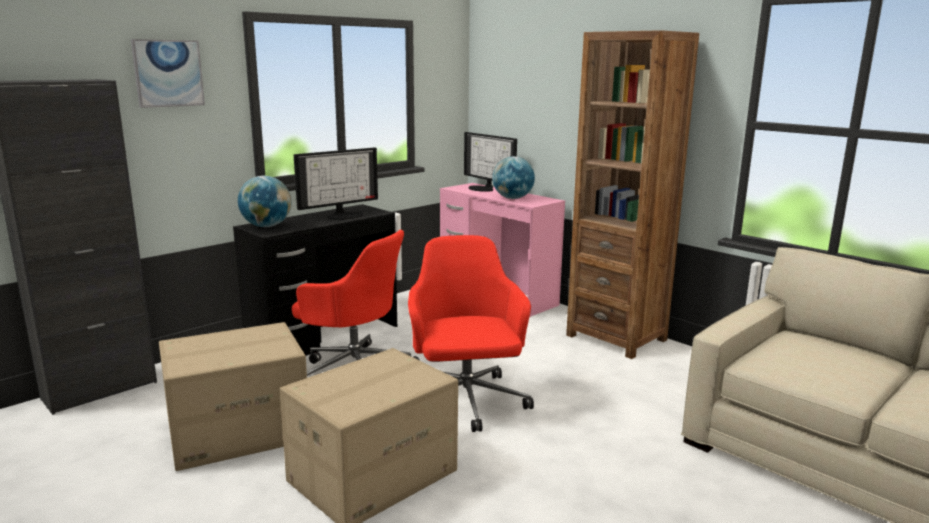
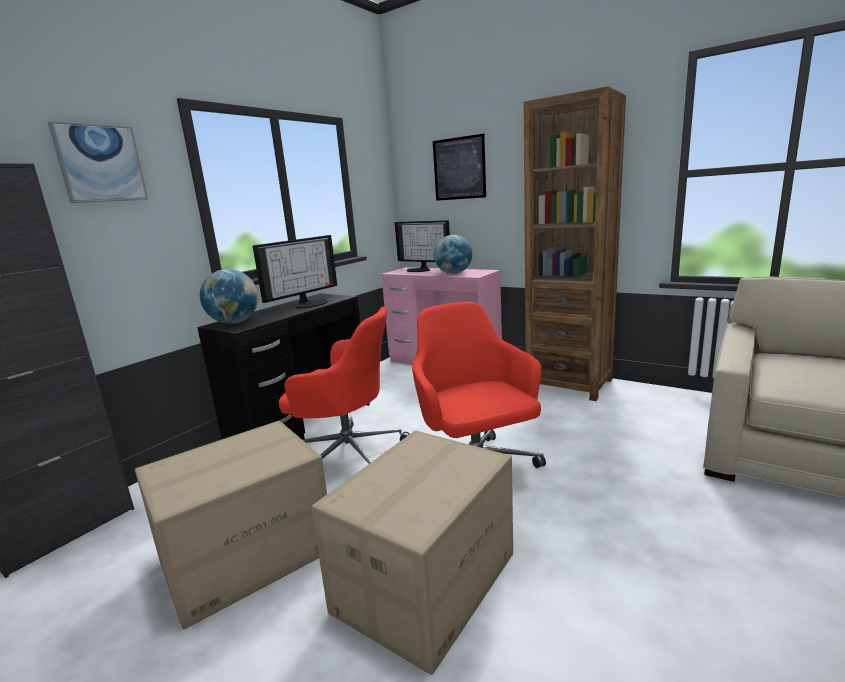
camera: 10 degrees left, 0 degrees up
(534, 83) = (459, 168): none -> picture

